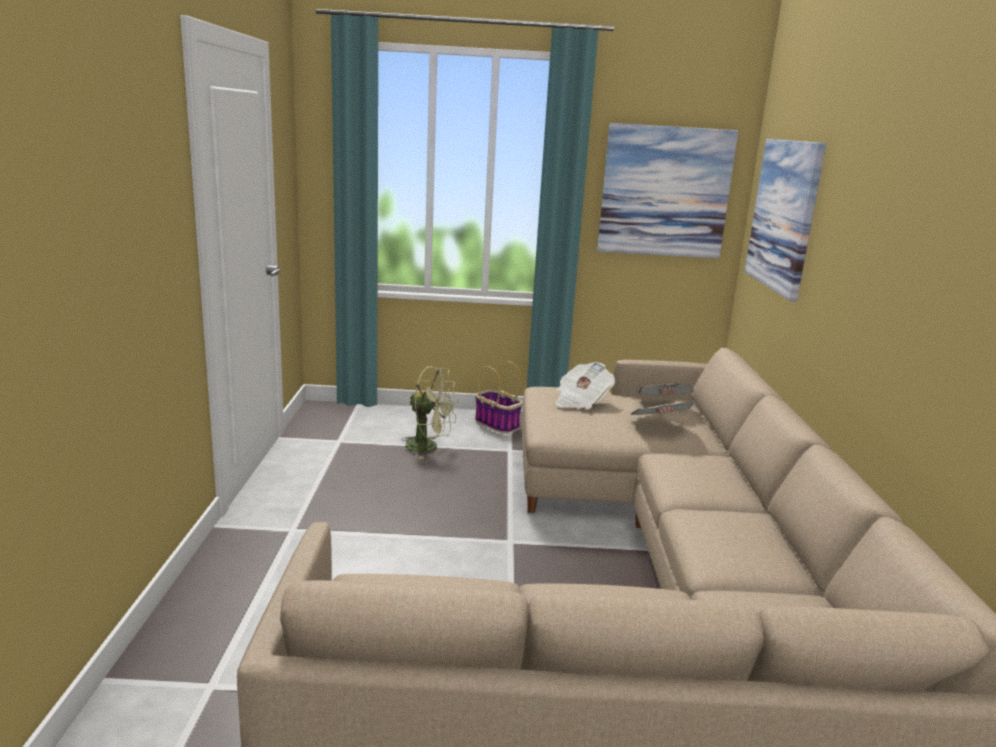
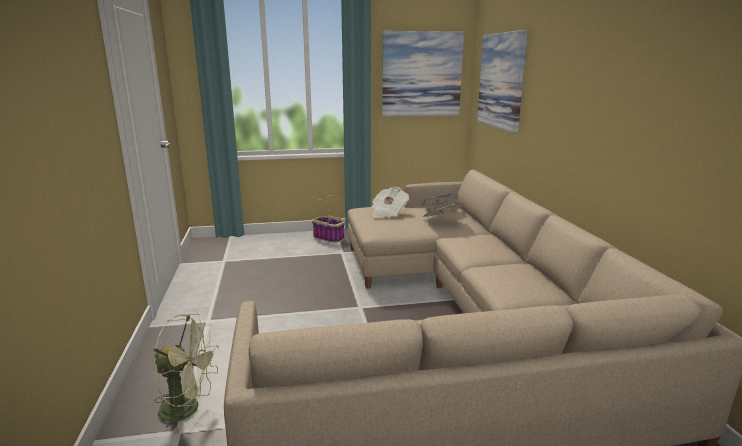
camera: 10 degrees left, 0 degrees up
(429, 447) = (288, 257): green fan -> green fan (188, 409)

